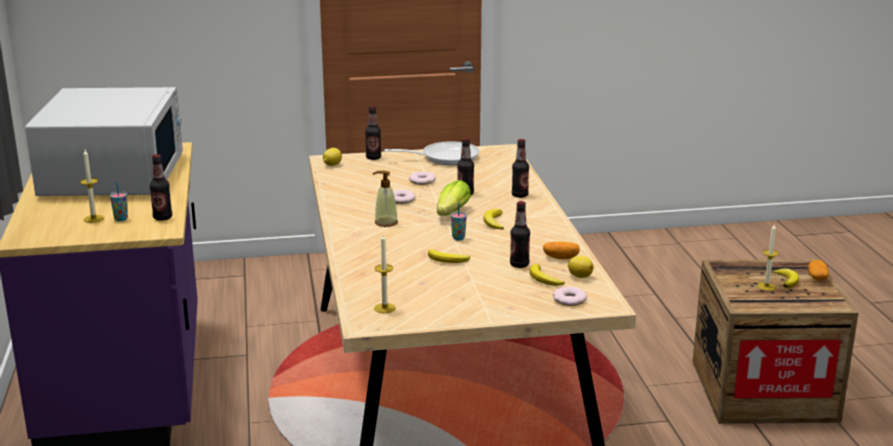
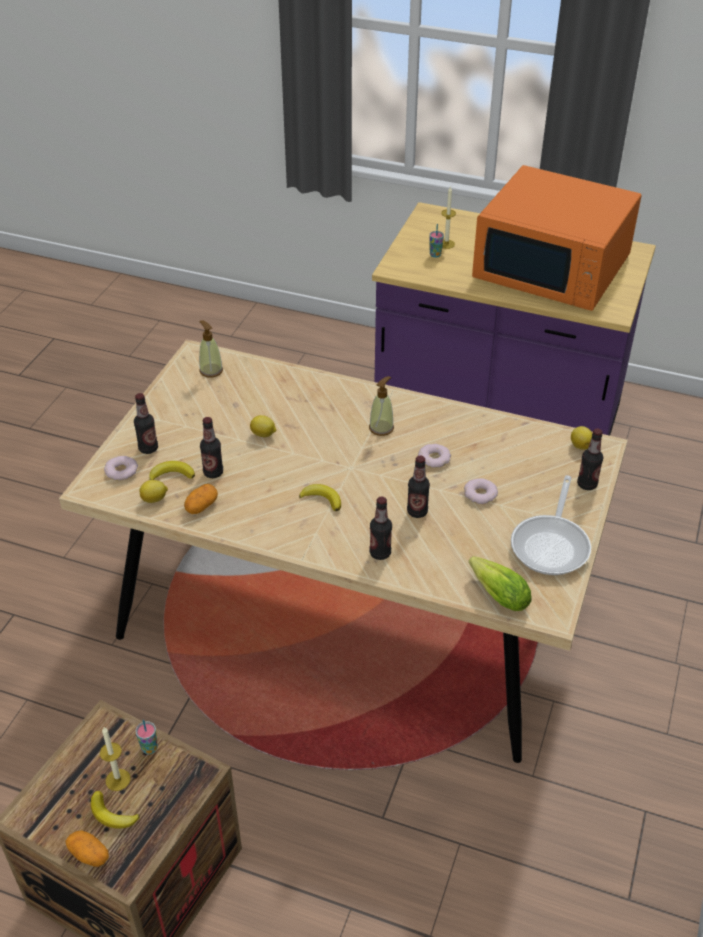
camera: 120 degrees right, 20 degrees up
(114, 174) = (553, 268): white microwave -> orange microwave
(162, 217) = (421, 272): bottle -> bottle (148, 448)
(384, 308) = (211, 370): candle -> soap dispenser
(448, 260) = (263, 434): banana -> lemon
(450, 214) = (368, 478): lettuce -> lettuce (496, 593)
(458, 238) = (305, 459): cup -> cup (149, 748)

